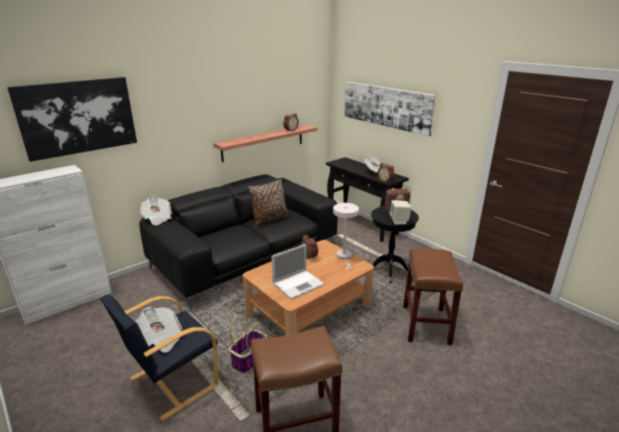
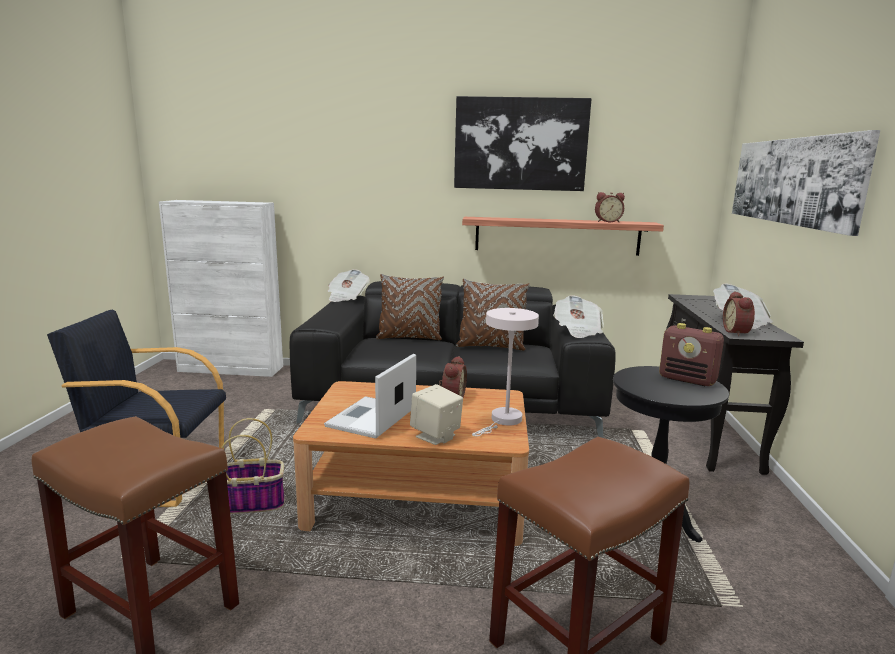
camera: 45 degrees right, 10 degrees down
(78, 117) = (288, 145): picture -> picture (520, 144)
(161, 338) = (149, 398): newspaper -> newspaper (577, 330)
(219, 230) = (409, 337): none -> brown pillow
(299, 284) = (371, 418): laptop -> laptop turned 105 degrees clockwise
(399, 221) = (657, 393): beige speaker -> beige speaker (436, 436)

